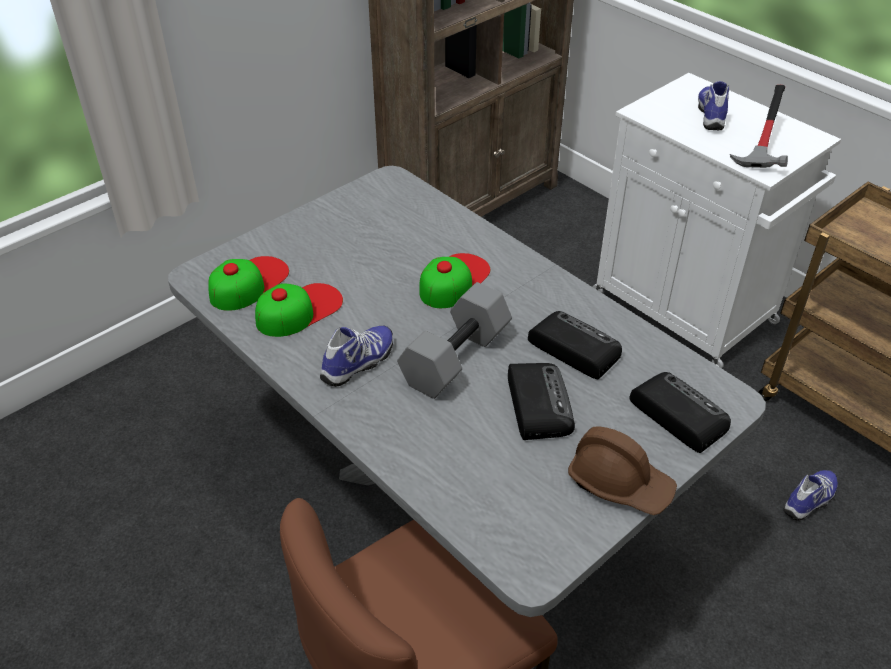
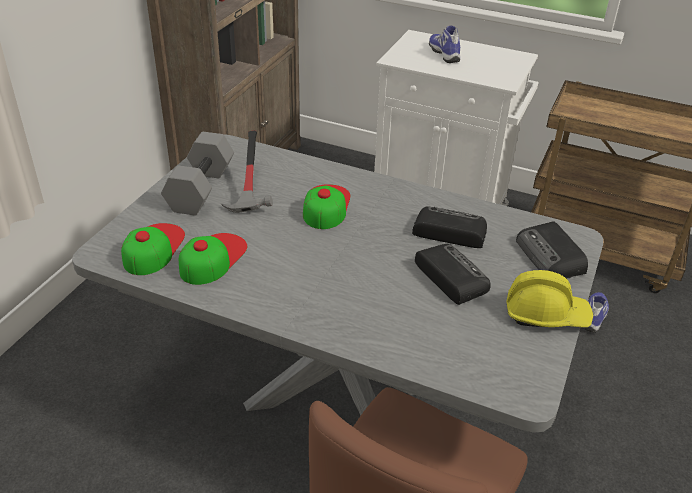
camera: 25 degrees left, 5 degrees down
(359, 363) = (292, 285): shoe -> none
(455, 356) = (365, 260): grey dumbbell -> grey dumbbell (200, 188)
(620, 483) = (546, 314): brown hard hat -> yellow hard hat
(677, 414) = (550, 257): radio -> radio turned 135 degrees counterclockwise
(765, 150) = (496, 69): hammer -> hammer (253, 192)

